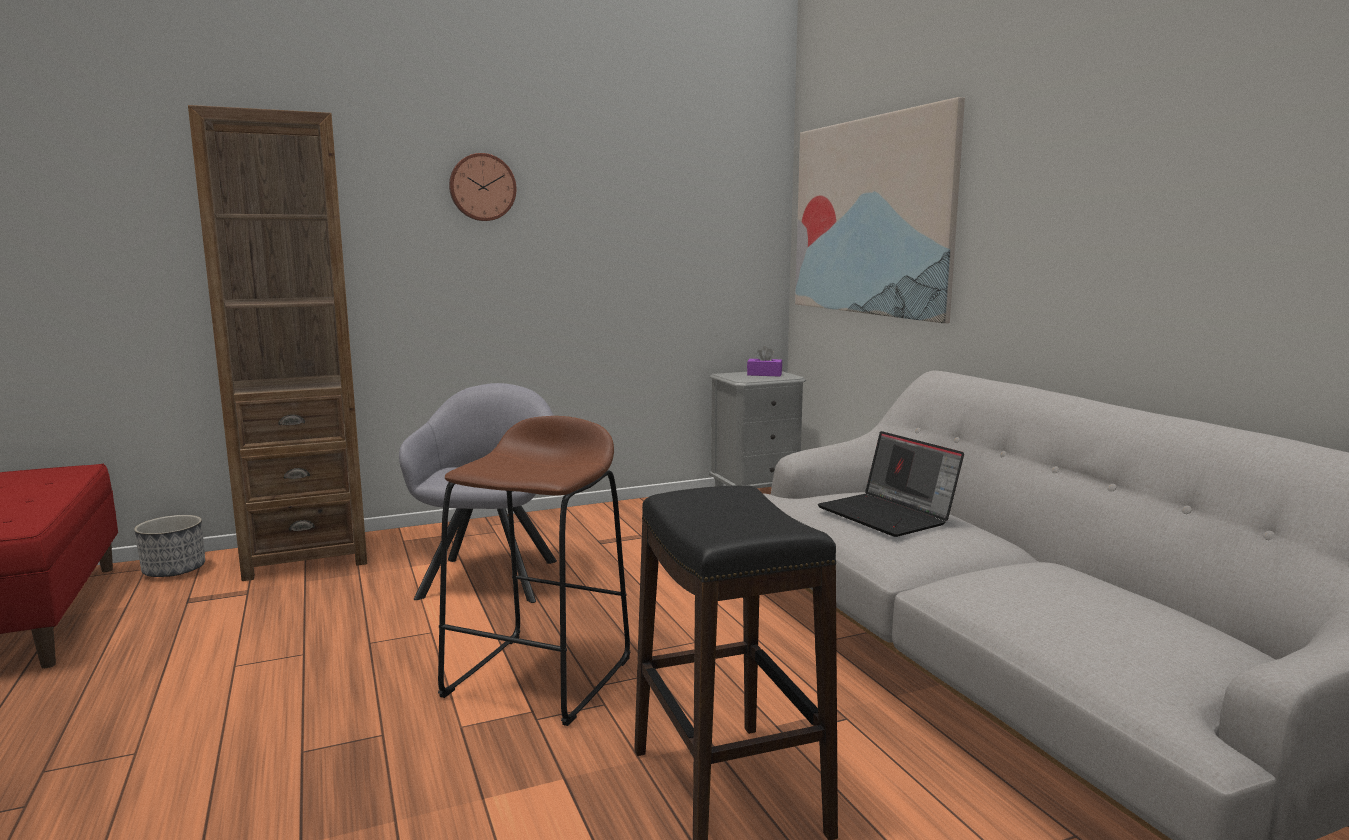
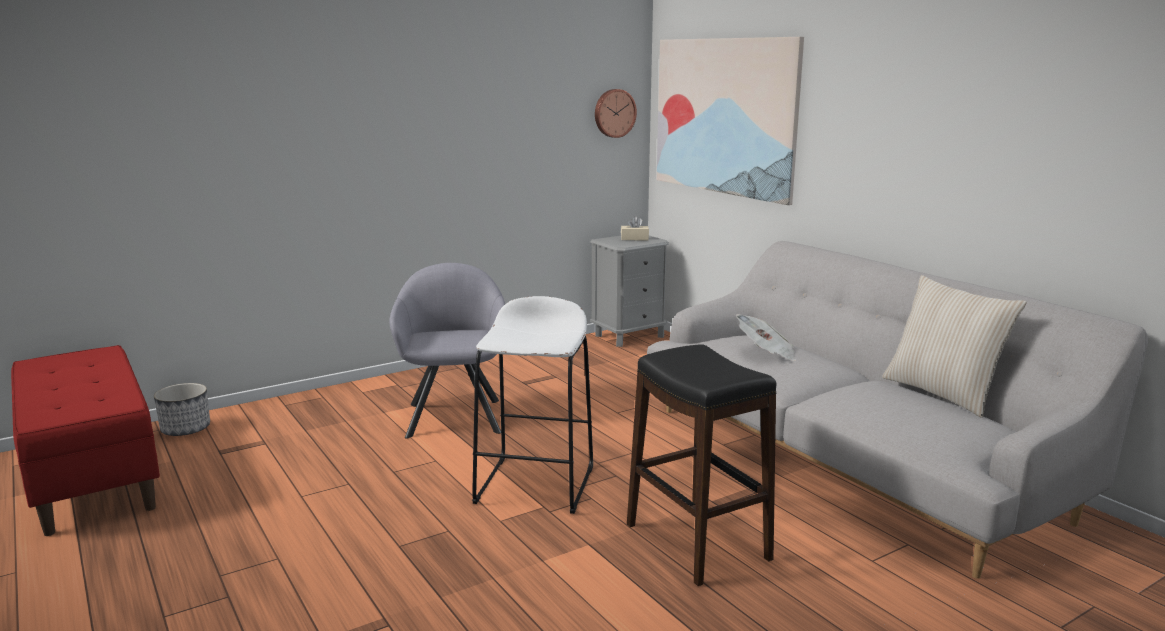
camera: 10 degrees left, 5 degrees up
(306, 556) = (290, 410): brown bookcase -> none
(482, 187) = (412, 95): wall clock -> wall clock (614, 113)
(540, 676) = (536, 484): brown stool -> white stool
(764, 374) = (634, 238): purple tissue box -> beige tissue box
(888, 515) = (766, 353): laptop -> newspaper
(1149, 588) = (943, 393): none -> beige pillow

